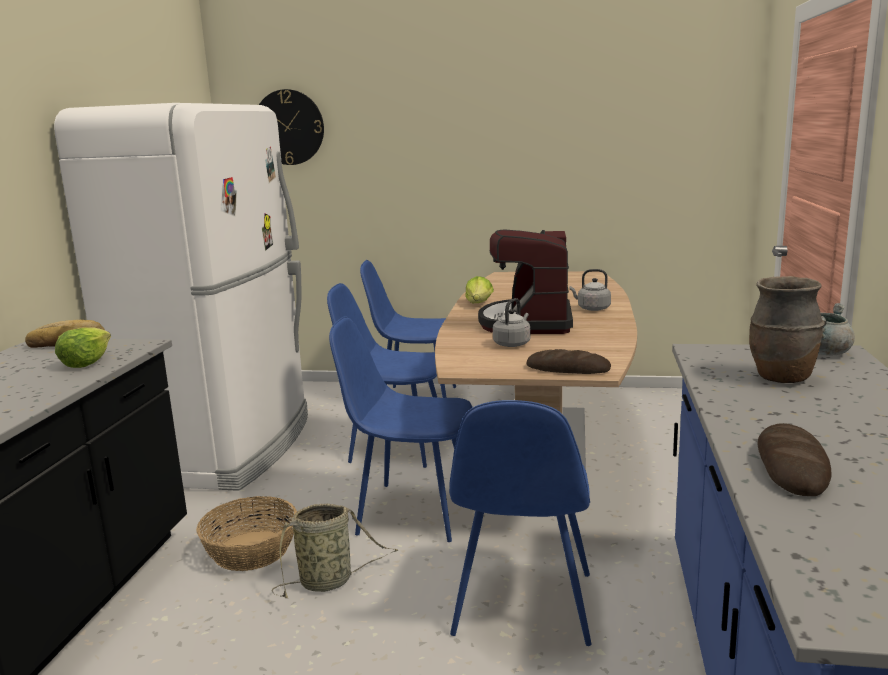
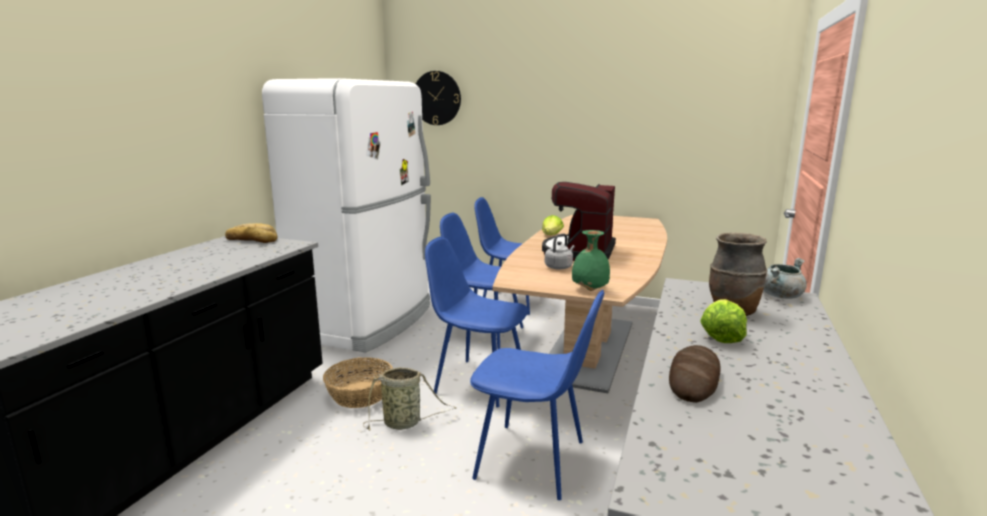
camera: 10 degrees right, 0 degrees up
(86, 362) = (256, 252): lettuce -> lettuce (721, 336)
(523, 606) = (534, 461): blue chair -> blue chair turned 90 degrees counterclockwise
(568, 369) = (589, 289): bread -> green vase
(592, 308) = (633, 246): grey kettle -> none

